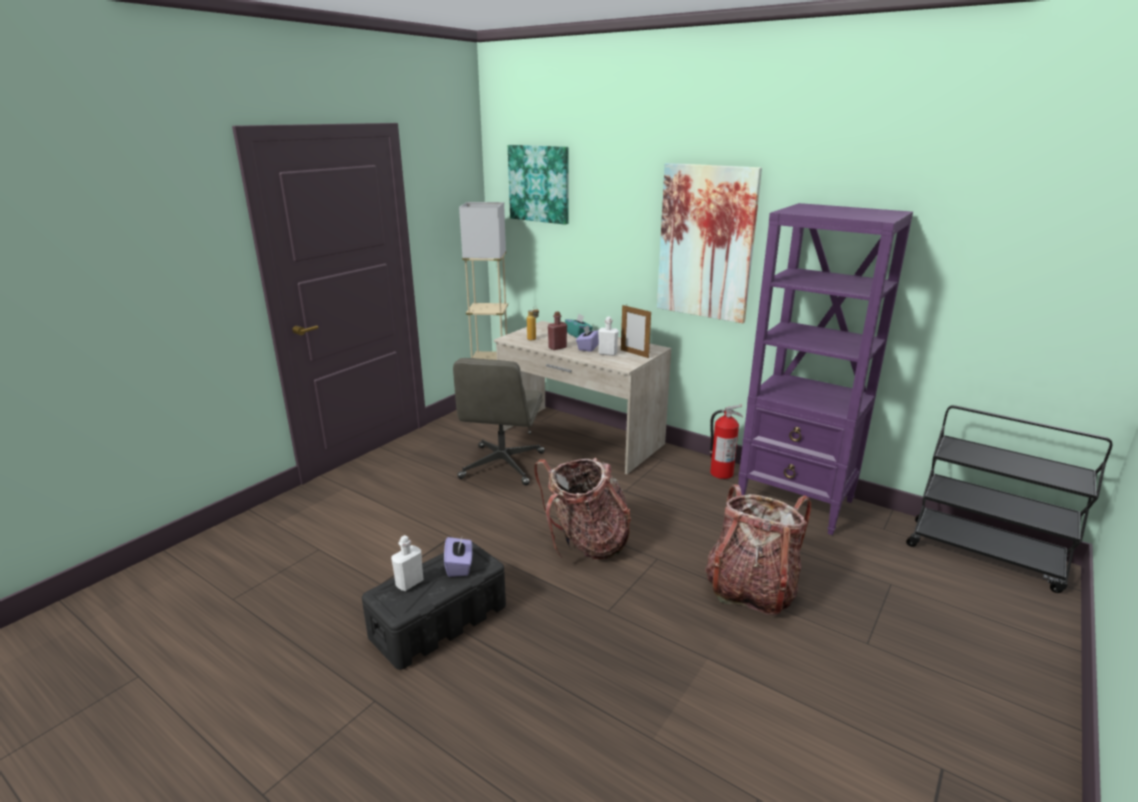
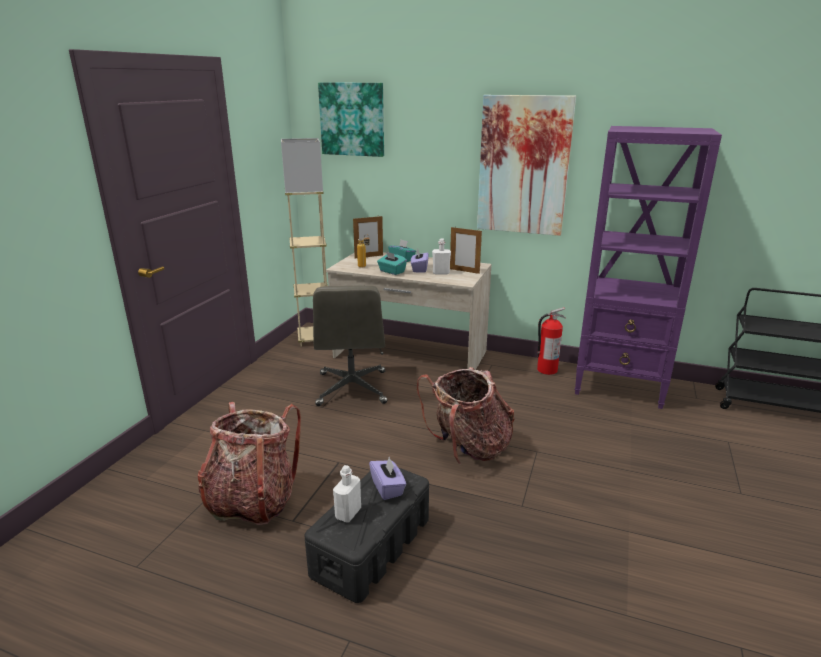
camera: 15 degrees left, 0 degrees up
(546, 329) = (368, 256): none -> picture frame
(557, 347) = (392, 271): red bottle -> turquoise tissue box
(751, 589) = (627, 464): backpack -> backpack (252, 501)

